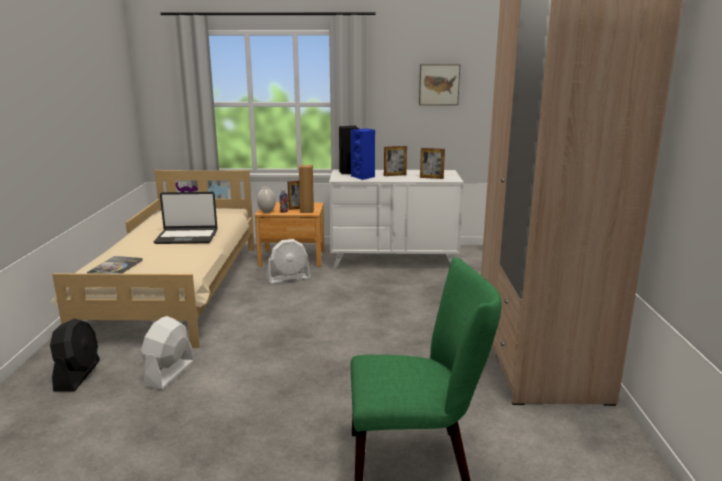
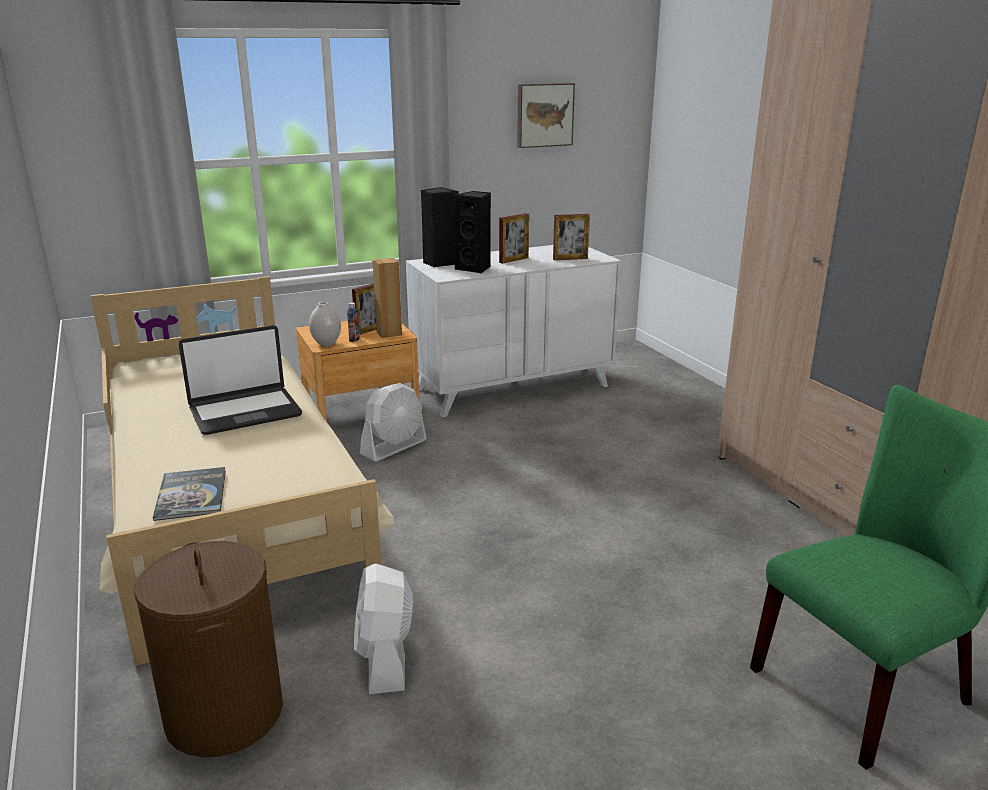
camera: 25 degrees left, 5 degrees up
(78, 375) = (224, 713): black fan -> brown laundry basket
(363, 177) = (475, 268): blue speaker -> black speaker

